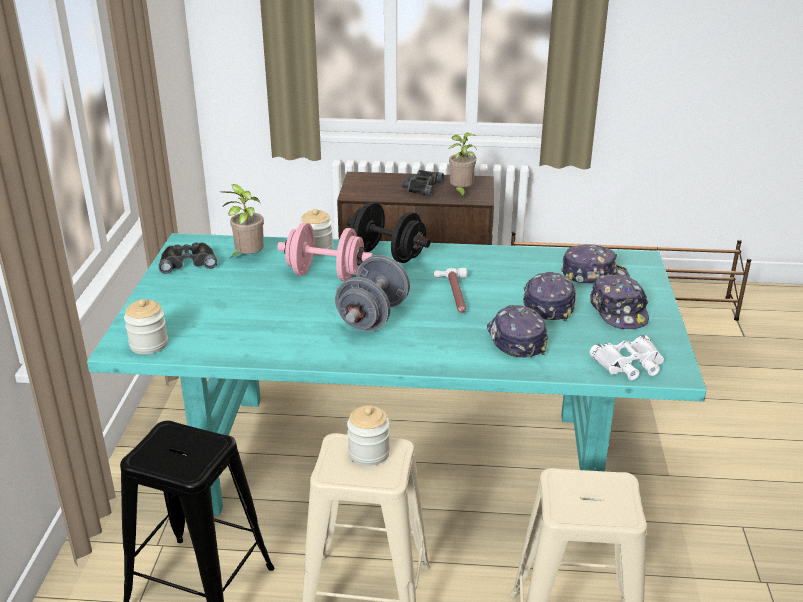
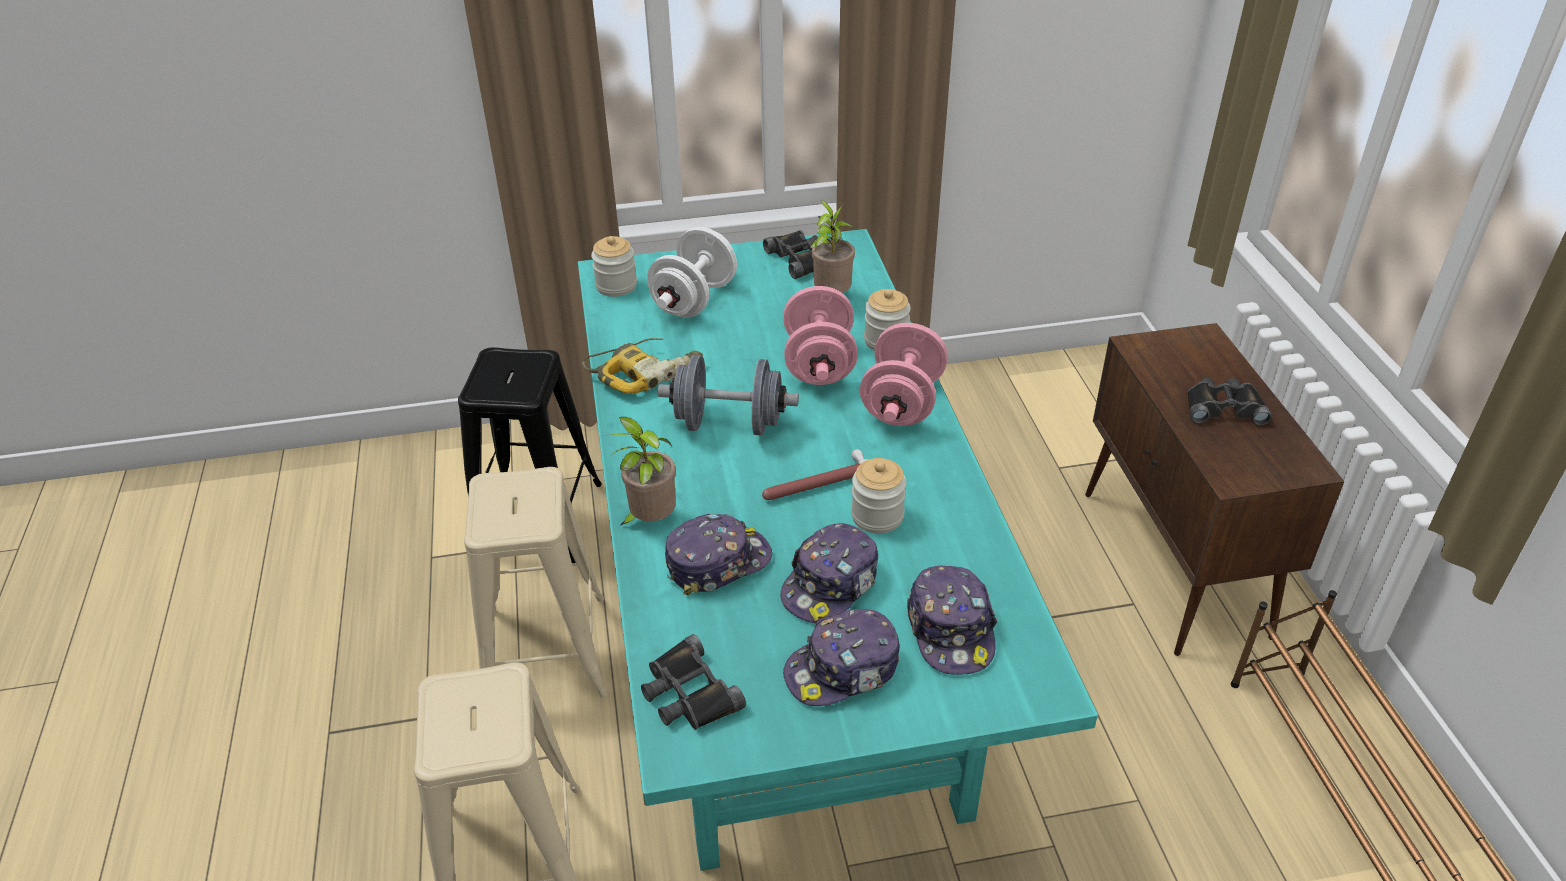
camera: 75 degrees right, 10 degrees up
(203, 311) = (694, 299): none -> white dumbbell
(285, 344) = (645, 372): none -> power drill
(369, 453) = (528, 505): jar -> jar (877, 516)
(387, 255) = (902, 403): black dumbbell -> pink dumbbell
(461, 192) = (1238, 453): potted plant -> potted plant (650, 520)
(548, 304) = (831, 584): cap -> cap turned 135 degrees clockwise
(629, 364) = (689, 693): white binoculars -> black binoculars

